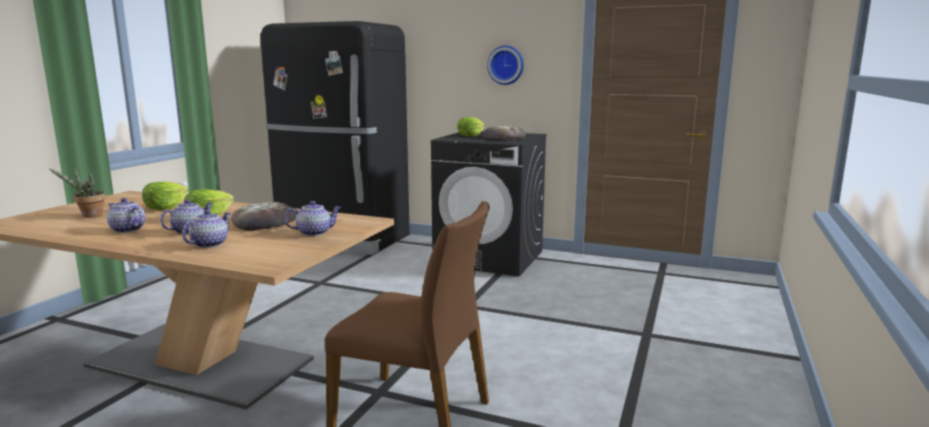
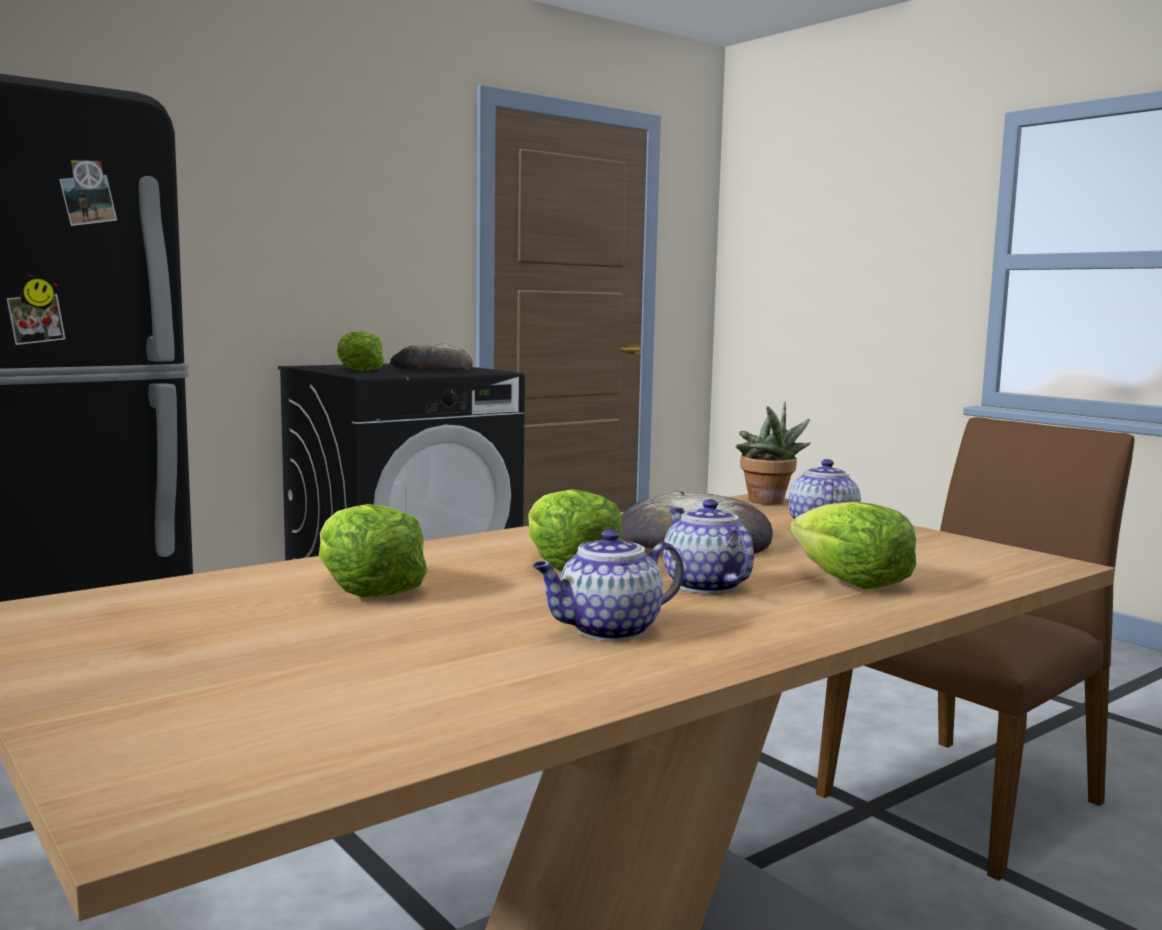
camera: 60 degrees left, 5 degrees down
(89, 216) = (319, 662): potted plant -> potted plant (768, 502)
(209, 244) = (849, 581): teapot -> lettuce
(506, 65) = (351, 232): wall clock -> none

